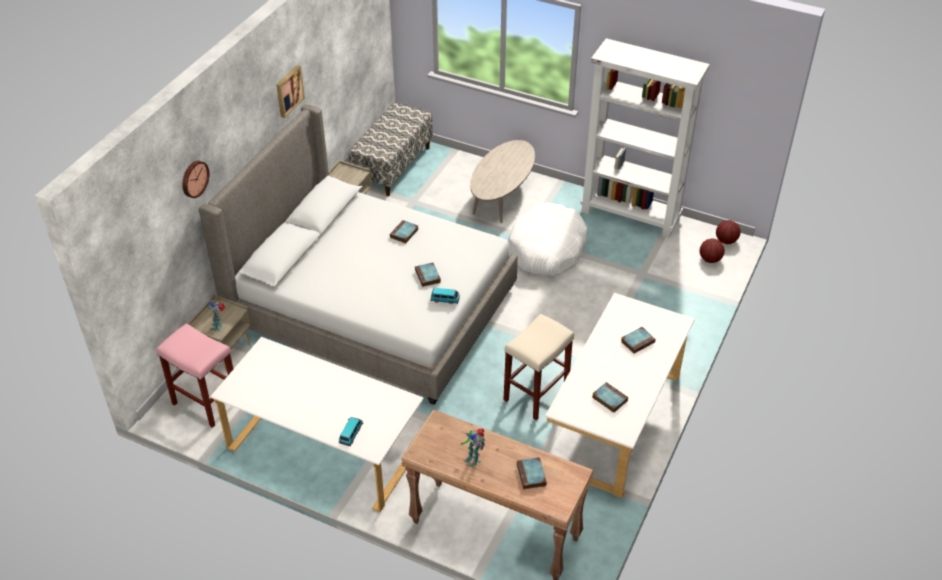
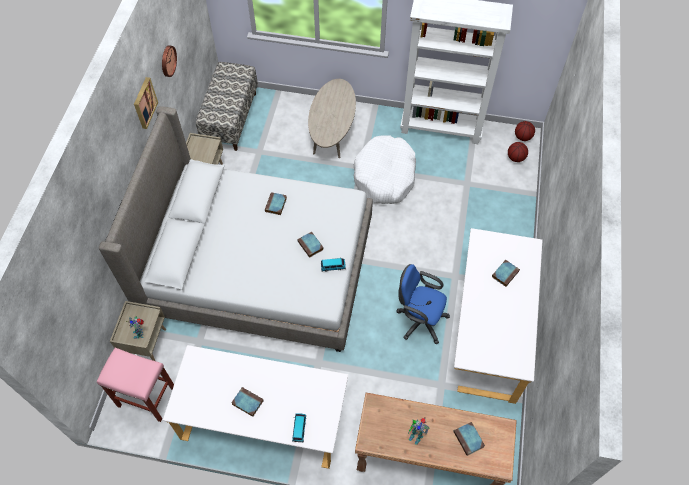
camera: 15 degrees left, 15 degrees up
(194, 178) = (88, 227): wall clock -> wall clock (167, 61)
(536, 393) = (419, 320): beige stool -> blue office chair
(609, 399) = (500, 337): book -> book (247, 402)

